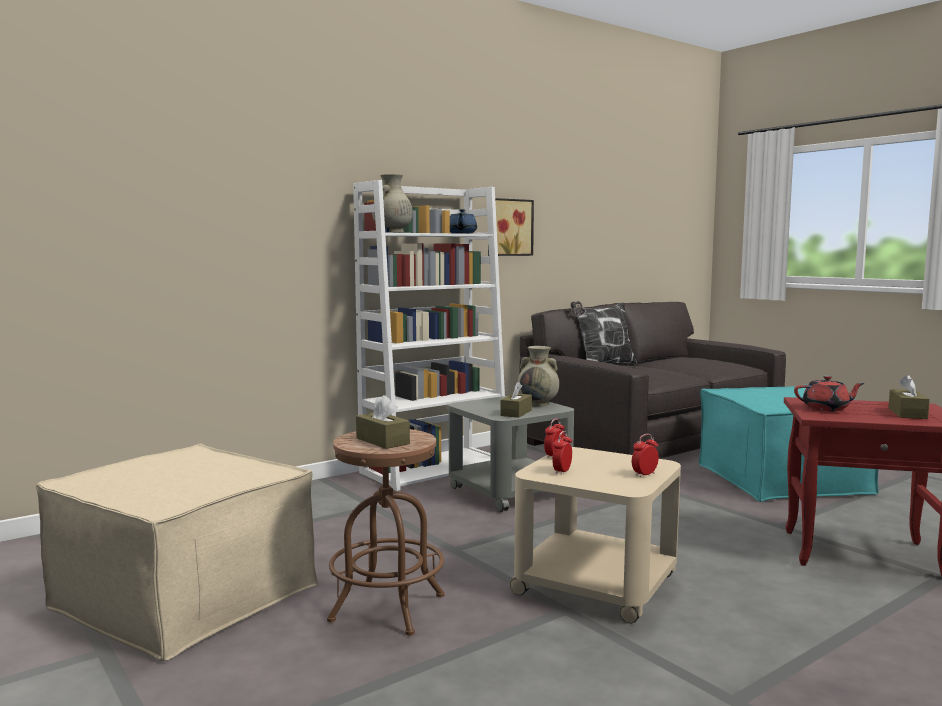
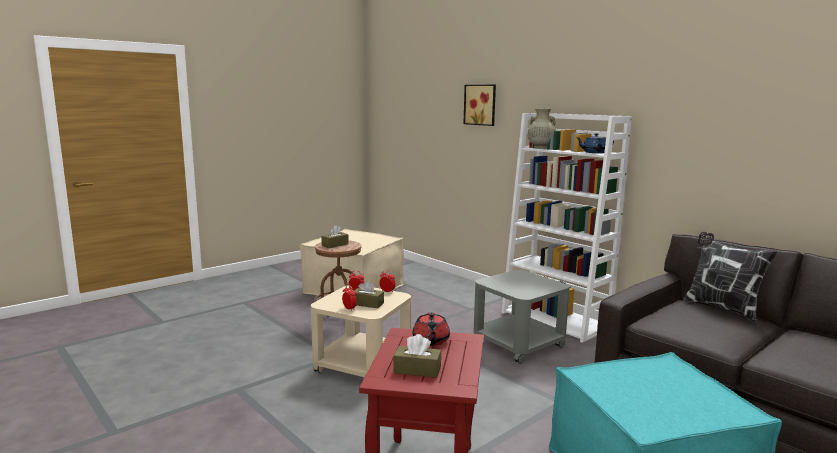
camera: 85 degrees right, 5 degrees up
(508, 227) = (679, 150): picture -> picture (481, 105)
(516, 413) = (500, 284): brown tissue box -> brown tissue box (367, 304)
(538, 404) = (536, 290): beige vase -> none

